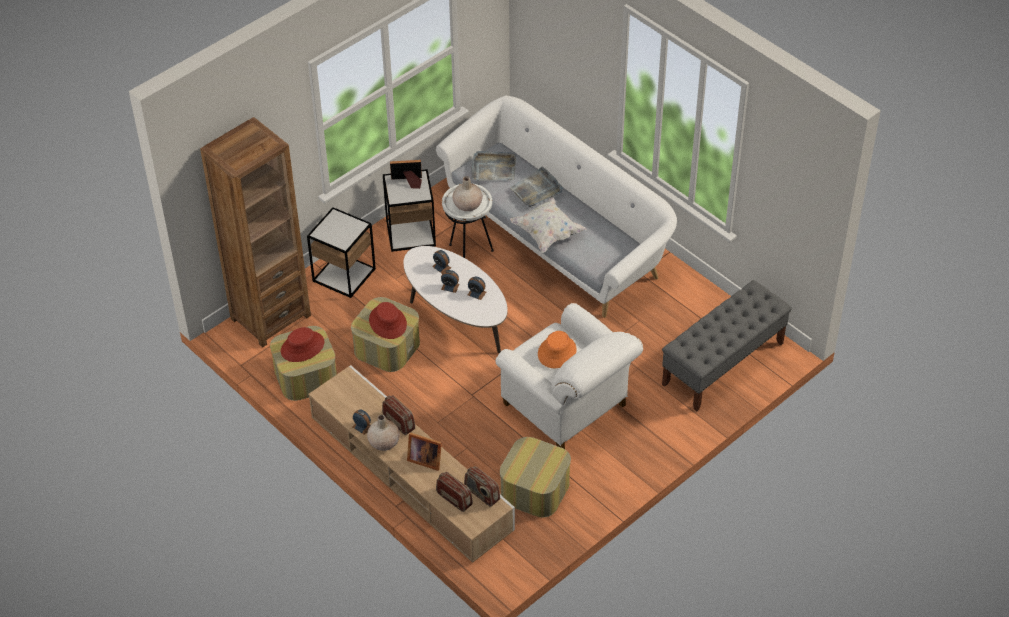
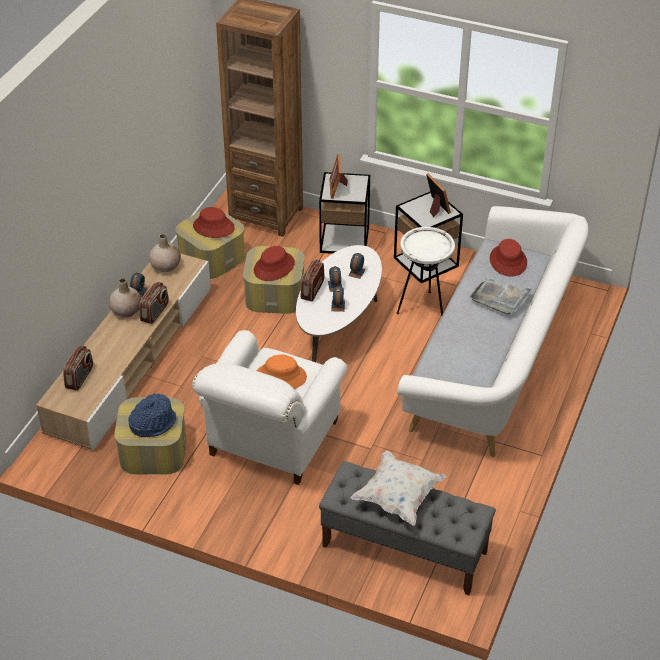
camera: 65 degrees right, 5 degrees down
(424, 459) = (119, 343): picture frame -> picture frame (338, 188)
(467, 205) = (422, 247): beige vase -> beige vase (166, 266)
(482, 494) = (94, 394): radio -> radio (312, 290)
(493, 168) = (508, 261): grey tray -> red hat
(539, 463) = (153, 423): none -> blue hat
(547, 233) = (447, 325): white pillow -> white pillow (398, 497)

